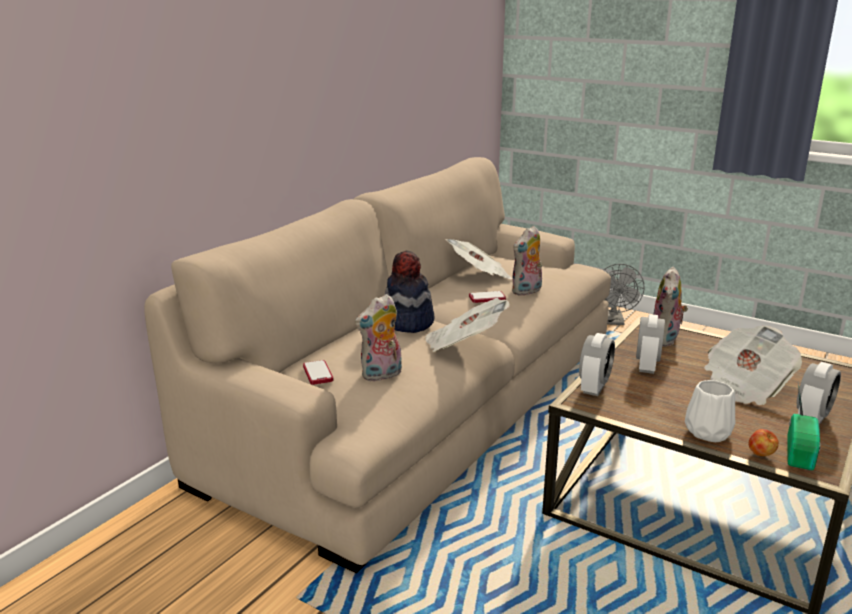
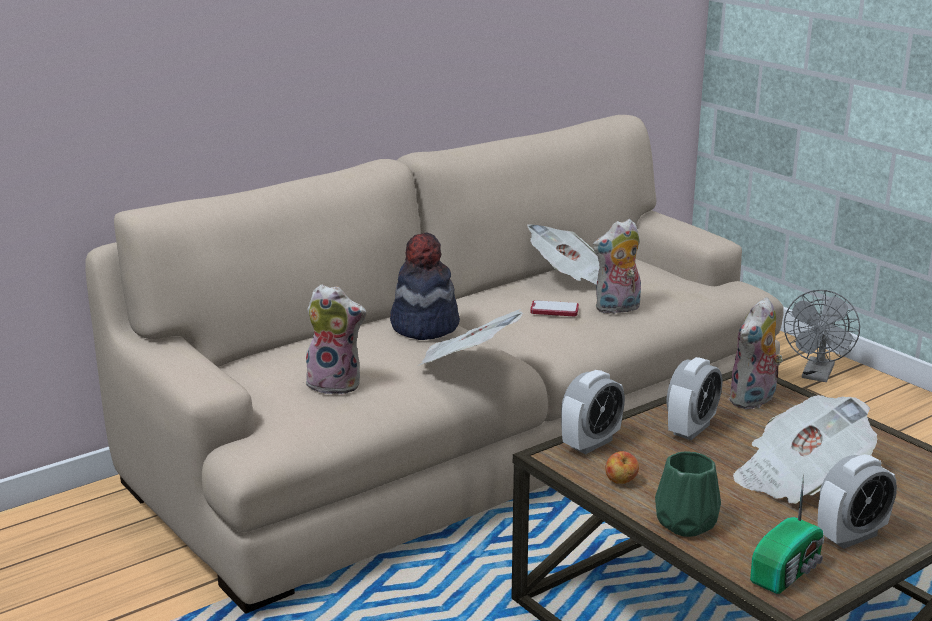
camera: 20 degrees right, 0 degrees up
(318, 373) = (266, 370): phone -> none
(382, 375) = (336, 384): plush toy -> plush toy turned 150 degrees counterclockwise
(709, 432) = (687, 523): white vase -> green vase
(761, 454) = (729, 561): apple -> apple (621, 482)

